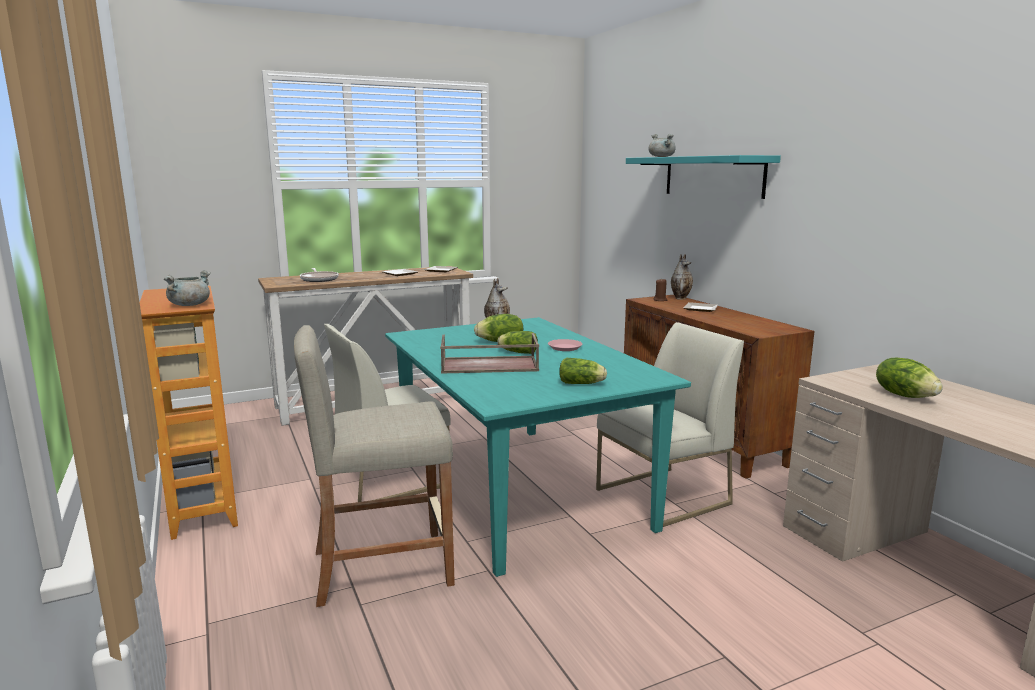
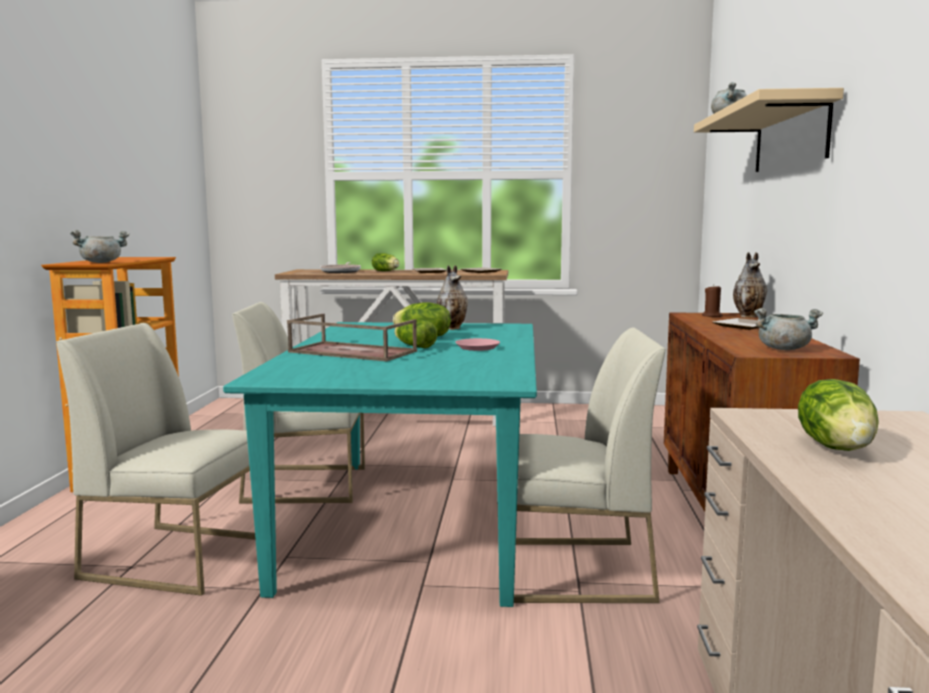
camera: 30 degrees right, 5 degrees down
(382, 567) = (179, 557): beige stool -> white chair
(582, 384) = (398, 376): lettuce -> lettuce (386, 271)
(713, 176) = (790, 137): turquoise shelf -> beige shelf
(766, 328) = (784, 349): none -> grey cooking pot

